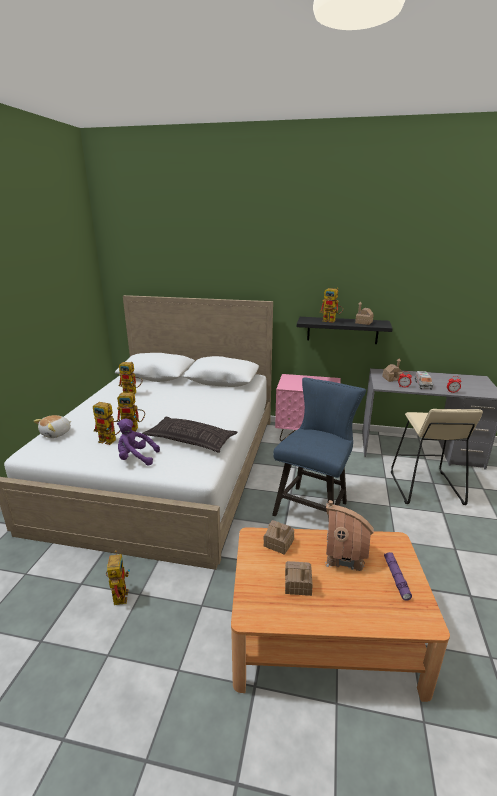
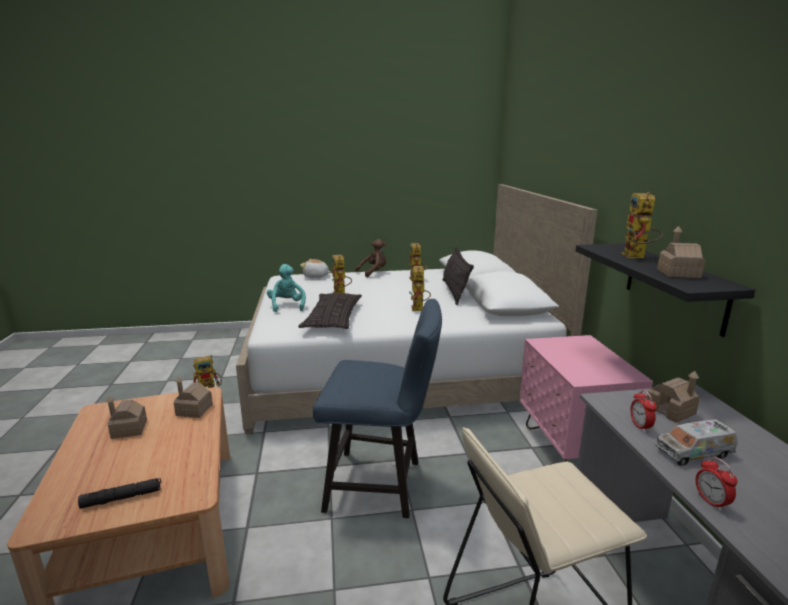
camera: 70 degrees right, 5 degrees down
(86, 405) = (373, 272): none -> brown plush toy
(111, 441) = (313, 293): toy robot -> toy robot (419, 310)
(136, 458) = (287, 306): purple plush toy -> turquoise plush toy
(179, 387) = (455, 291): none -> pillow
(344, 555) = (170, 454): toy house -> none
(396, 578) = (122, 498): purple flashlight -> black flashlight

